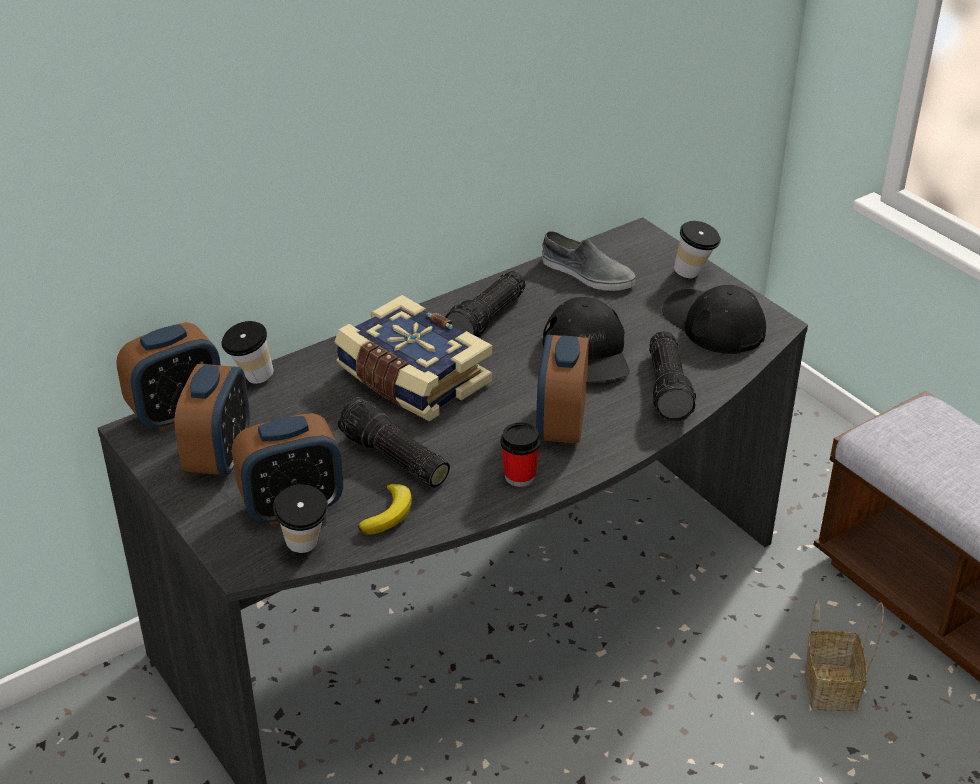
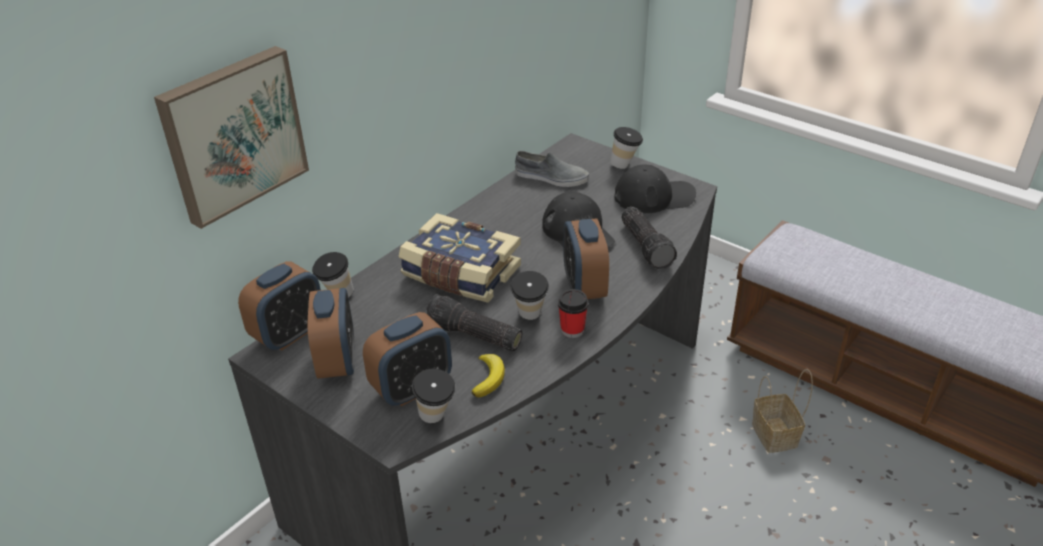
camera: 15 degrees left, 0 degrees up
(132, 158) = (233, 134): none -> picture
(473, 450) = (530, 318): none -> cup
(488, 320) = (496, 221): flashlight -> none
(713, 323) = (654, 196): black cap -> black cap turned 135 degrees clockwise

